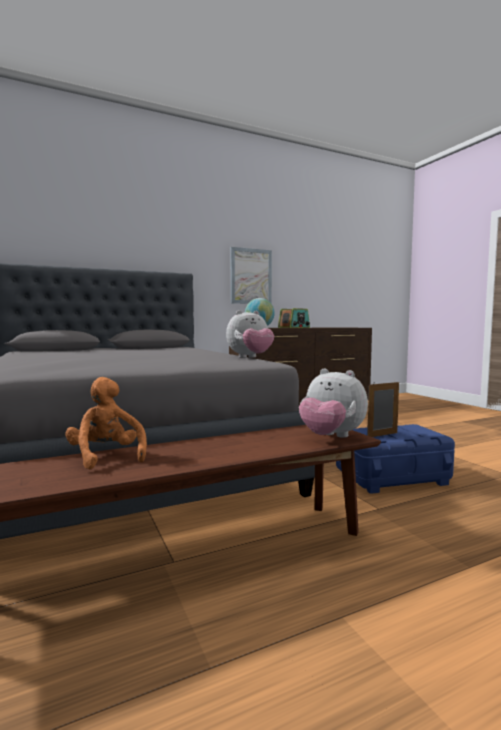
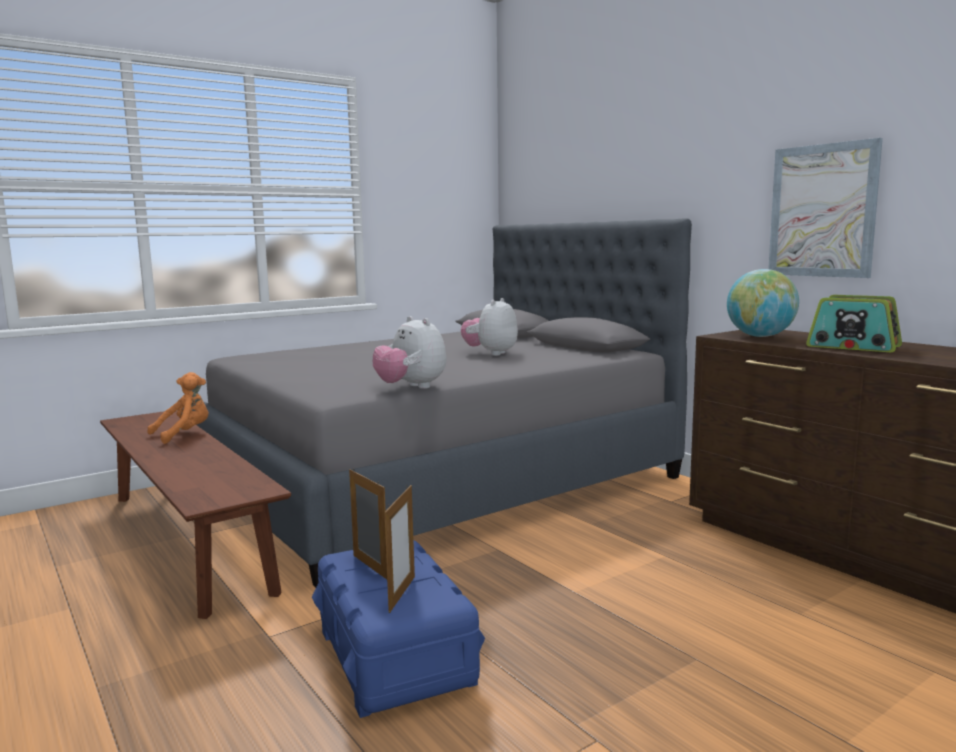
camera: 80 degrees right, 5 degrees up
(331, 437) = (208, 493): plush toy -> plush toy (491, 353)
(411, 431) = (402, 594): none -> picture frame

